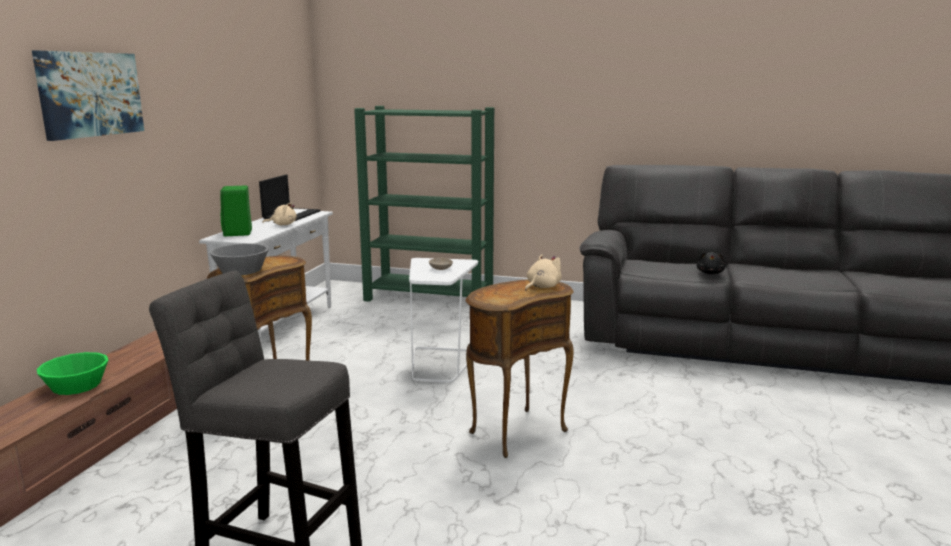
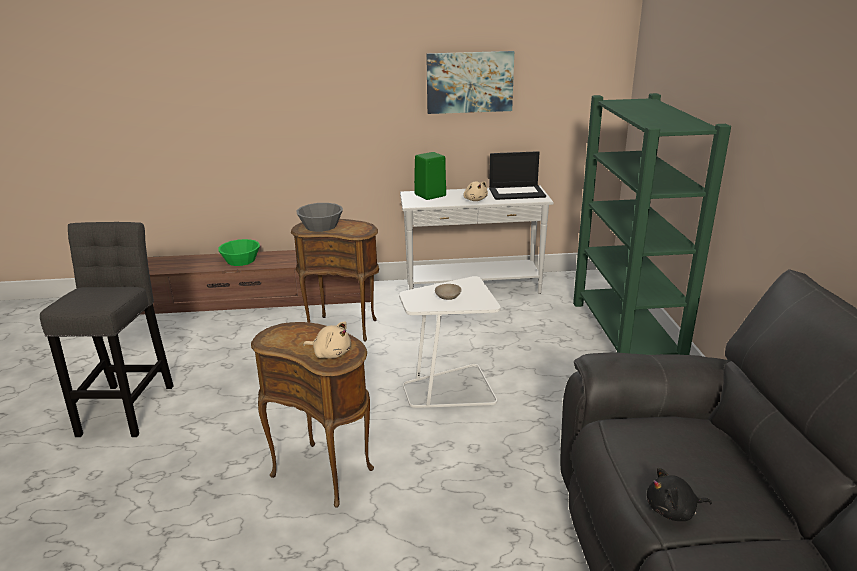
camera: 70 degrees right, 10 degrees up
(90, 94) = (300, 67): picture -> picture (469, 82)

